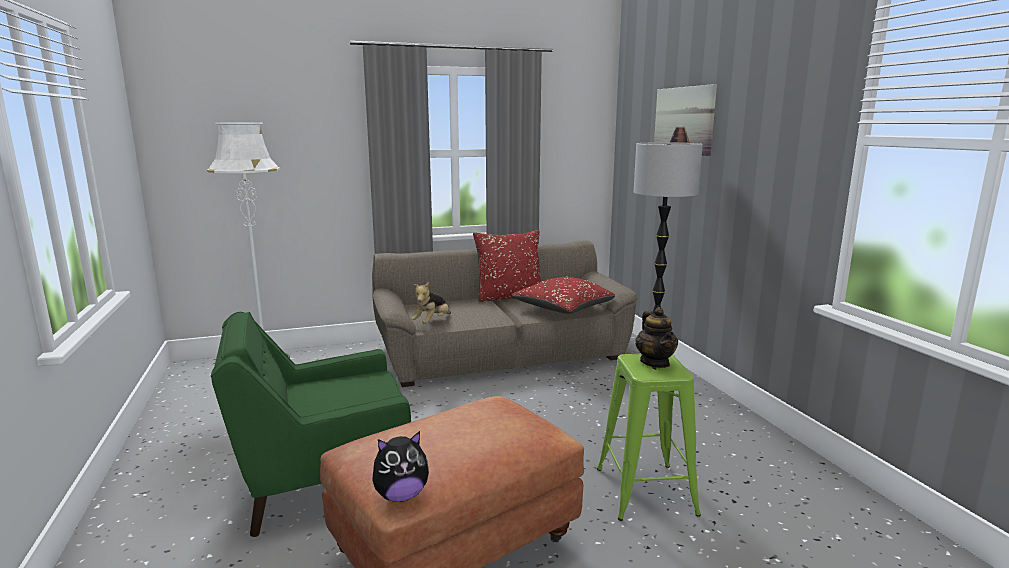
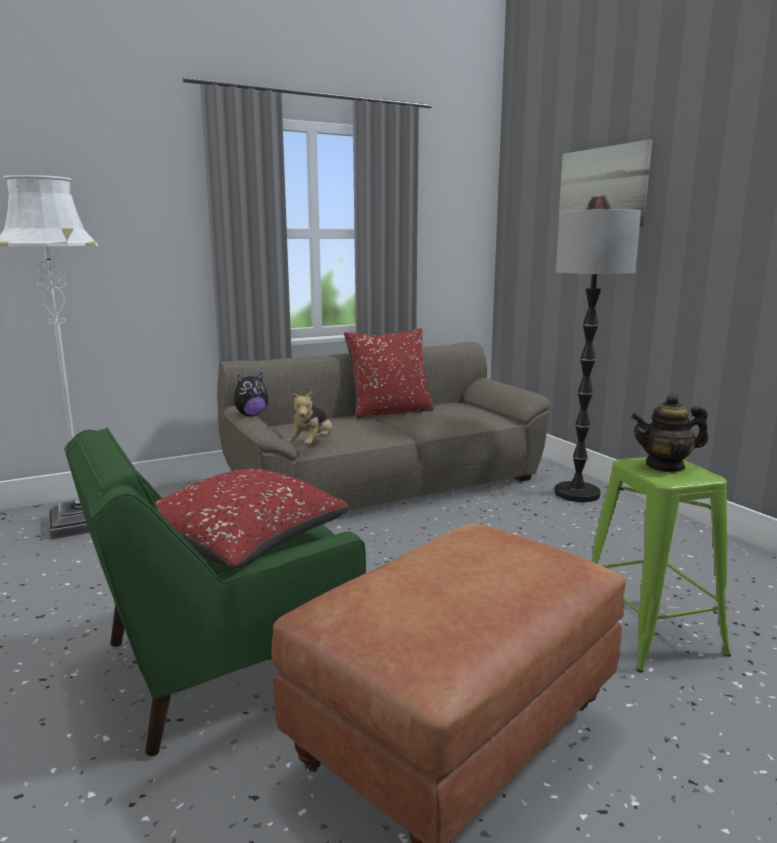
camera: 10 degrees left, 0 degrees up
(401, 495) = (442, 670): plush toy -> plush toy (251, 415)
(563, 310) = (465, 423): red pillow -> red pillow (239, 544)
(655, 362) = (665, 466): teapot -> teapot turned 105 degrees clockwise

